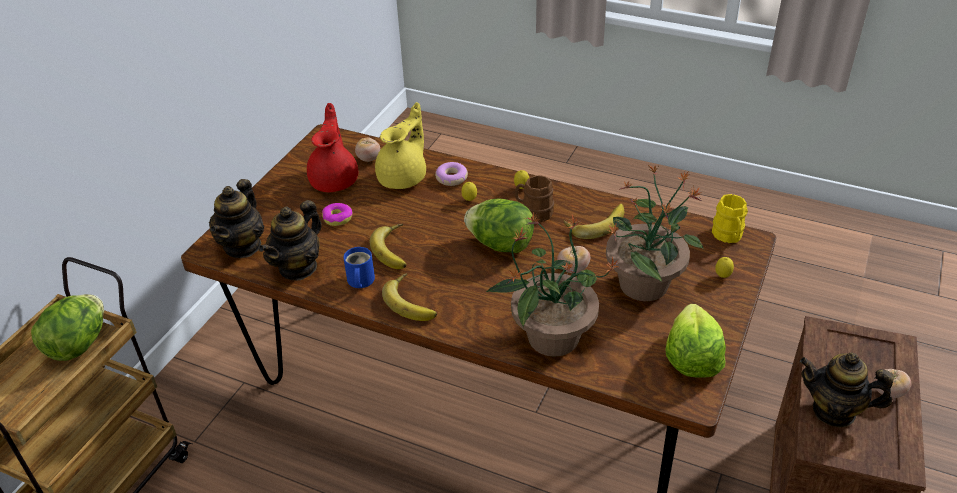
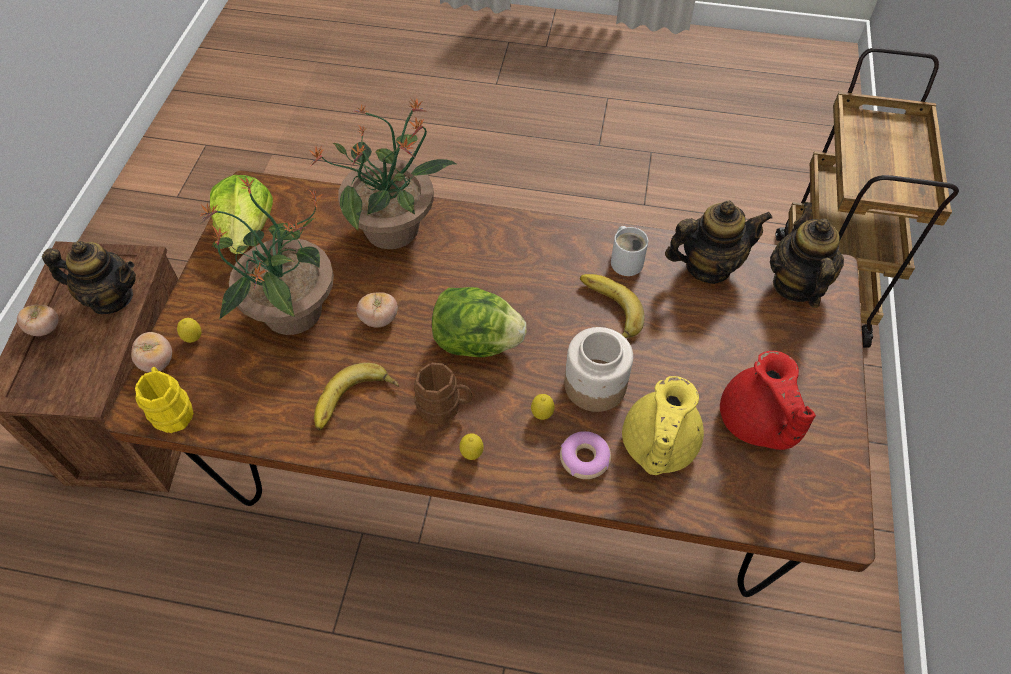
camera: 165 degrees right, 15 degrees up
(78, 344) = (879, 185): lettuce -> none
(298, 267) = (708, 266): teapot -> teapot turned 60 degrees clockwise
(338, 218) = (707, 349): donut -> none
(359, 281) = (626, 260): blue mug -> white mug
(368, 159) = (733, 480): tomato -> tomato (157, 362)
(413, 301) = (554, 245): banana -> none
(427, 210) = (594, 385): none -> jar

